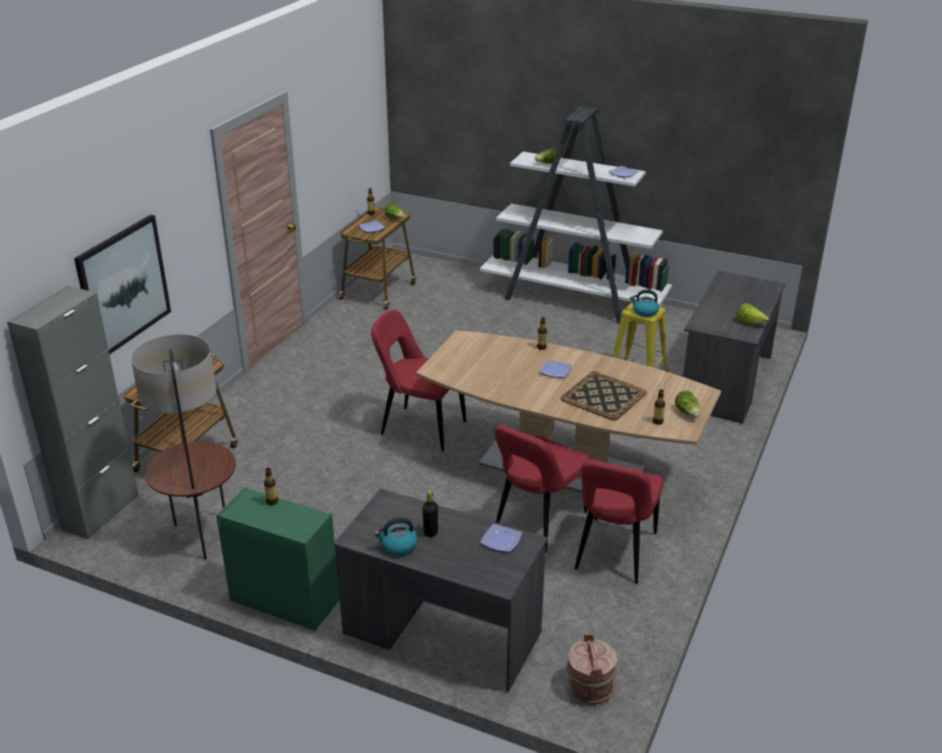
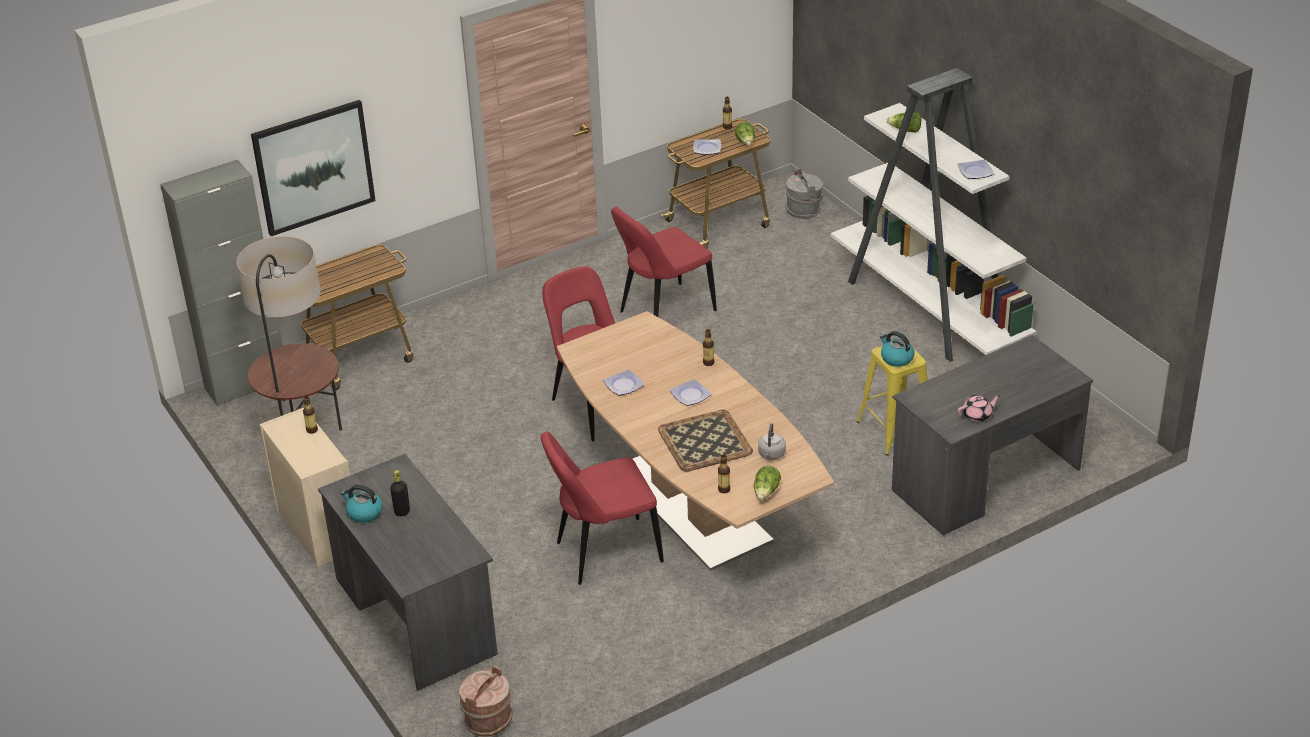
camera: 35 degrees right, 5 degrees up
(283, 600) = (318, 529): green dresser -> beige dresser
(428, 268) = (804, 210): none -> grey bucket
(502, 540) = (451, 544): plate -> plate (624, 385)
(614, 554) = (643, 614): red chair -> red chair (663, 313)
(659, 389) = (771, 455): none -> grey kettle
(749, 322) = (977, 415): lettuce -> pink teapot

